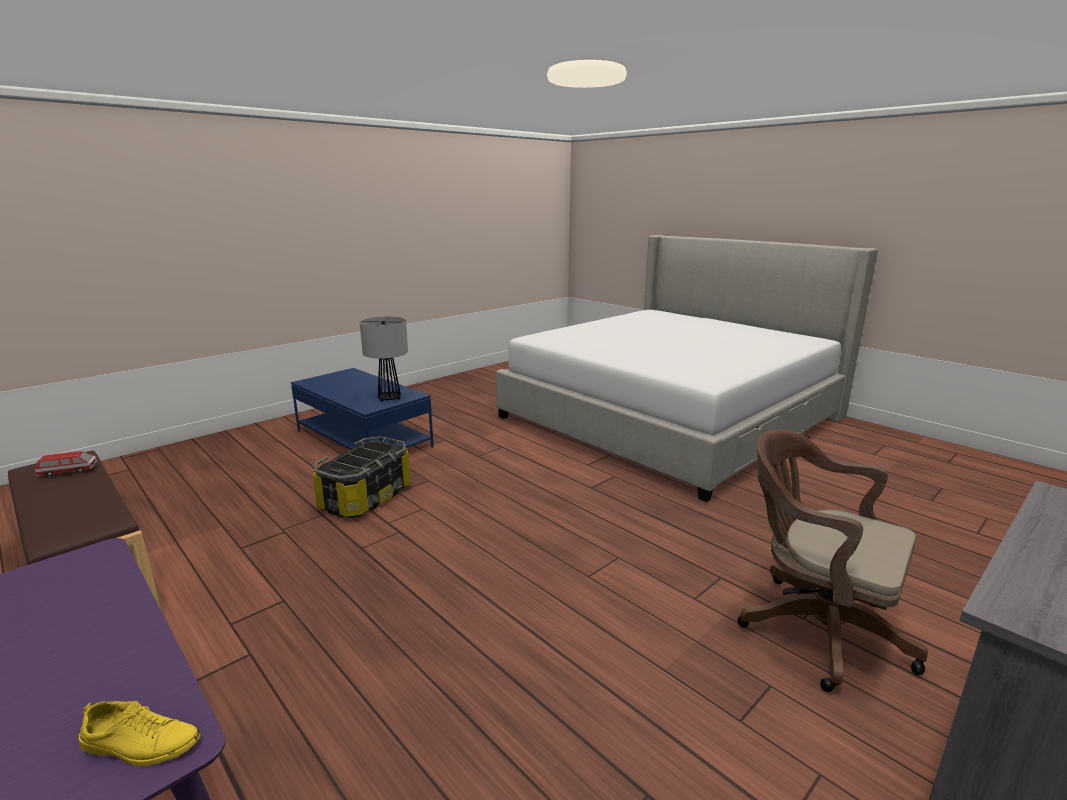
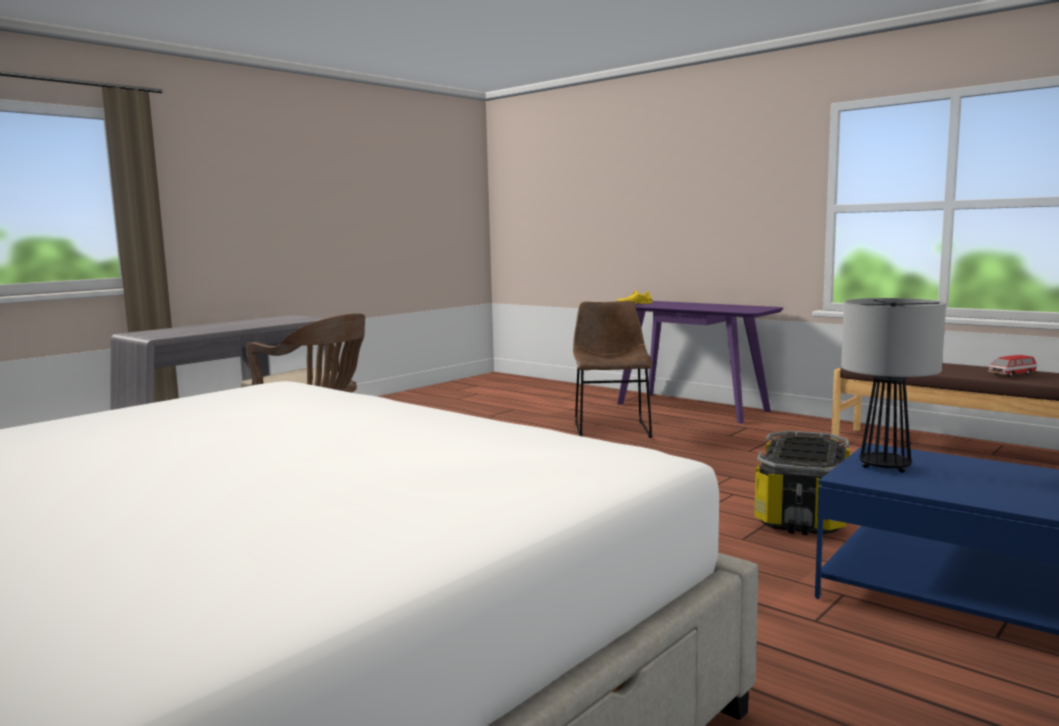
camera: 175 degrees right, 10 degrees down
(394, 708) = (611, 429): none -> brown chair

